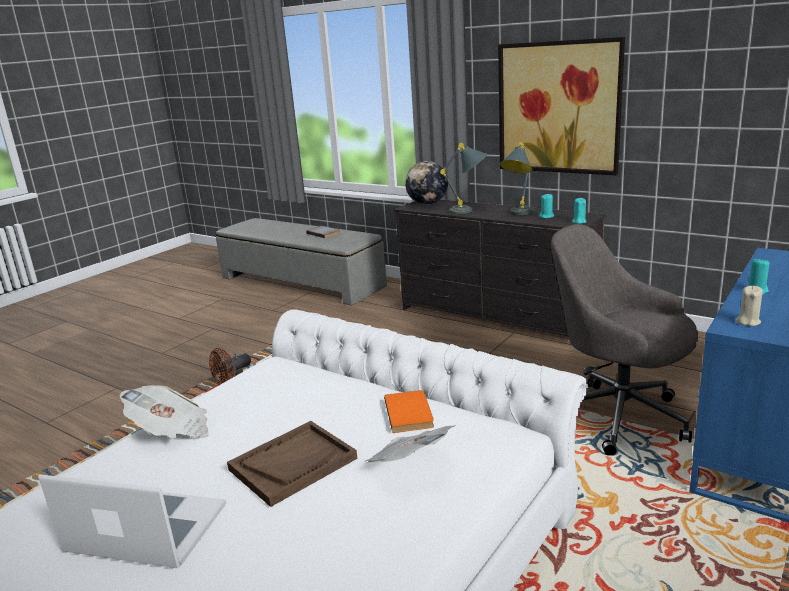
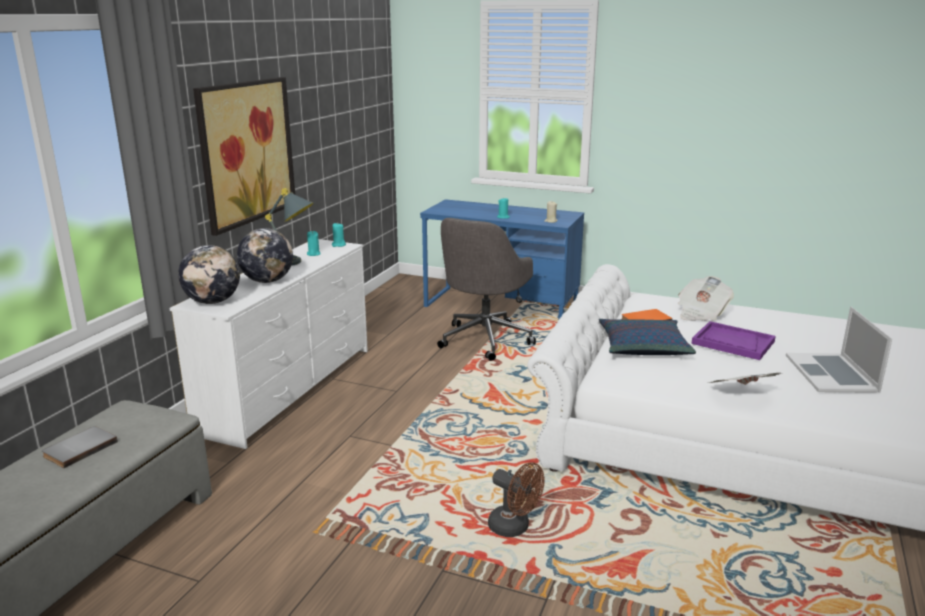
camera: 105 degrees left, 0 degrees up
(293, 464) = (732, 342): brown tray -> purple tray
(329, 397) = (643, 347): none -> blue pillow
(469, 210) = (267, 281): grey table lamp -> globe
(495, 317) = (289, 389): black dresser -> white dresser

